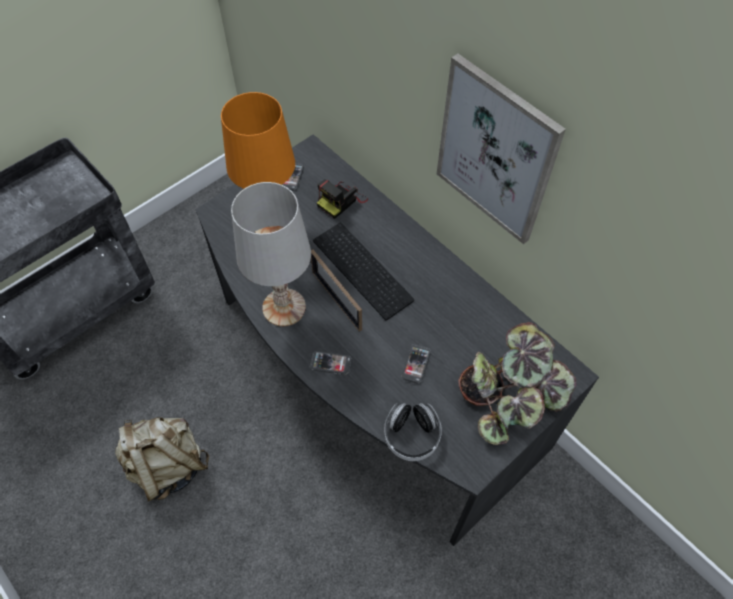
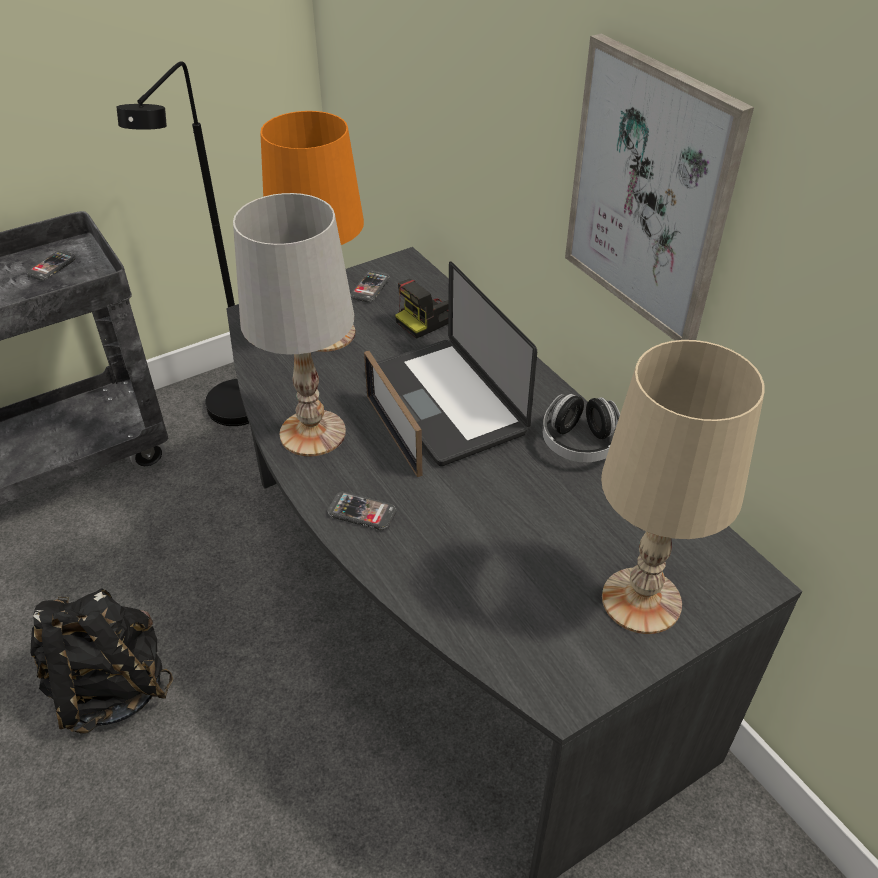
camera: 10 degrees right, 15 degrees down
(167, 465) = (111, 688): beige backpack -> black backpack
(192, 251) = (234, 418): none -> black floor lamp
(364, 269) = (445, 402): keyboard -> laptop
(411, 436) = (467, 631): headphones -> headphones (580, 444)
(416, 364) = (496, 531): phone -> phone (52, 267)
(509, 398) = (642, 600): potted plant -> beige table lamp

